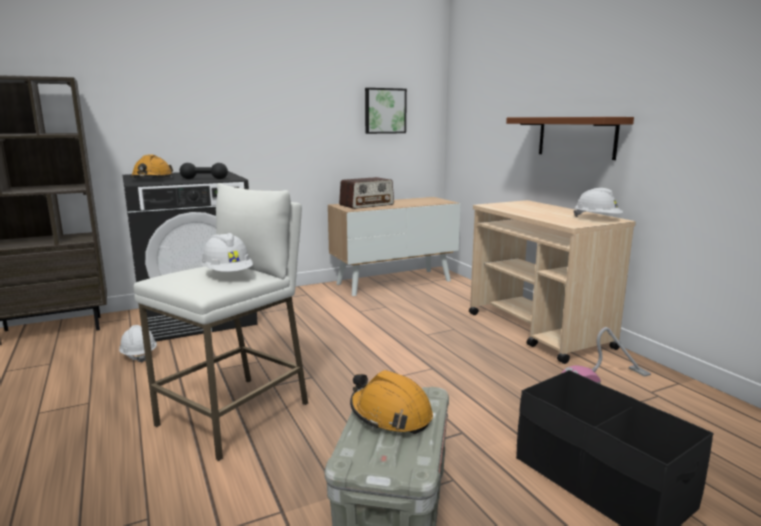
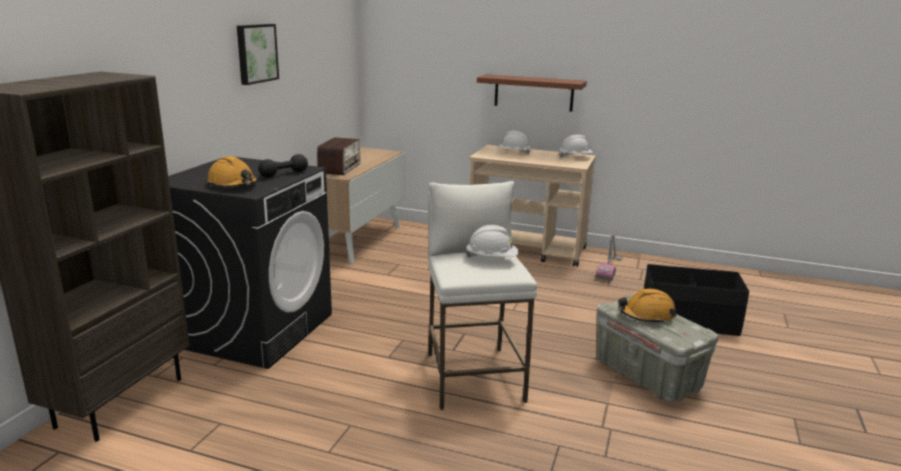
camera: 45 degrees left, 5 degrees up
(139, 355) = (290, 378): white hard hat -> white hard hat (513, 153)
(384, 111) = (326, 66): picture -> picture (256, 53)

